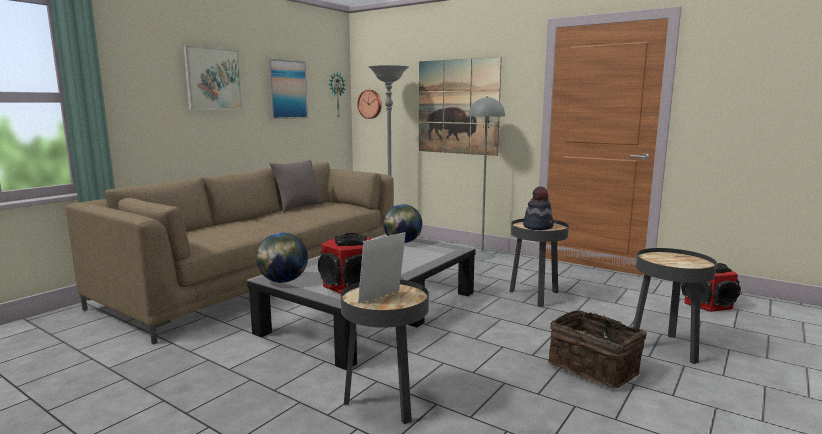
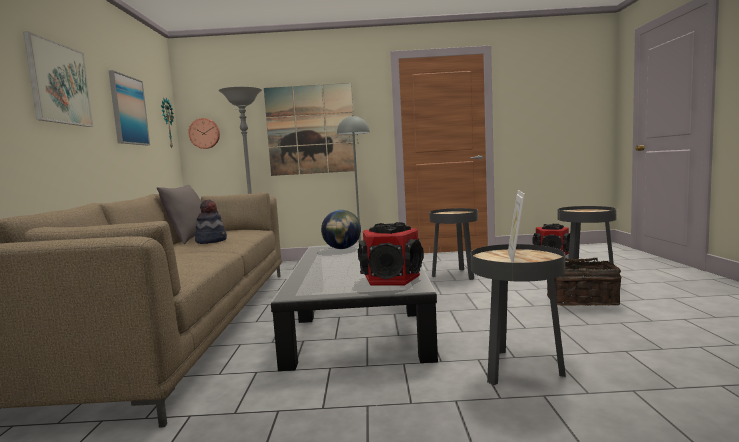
camera: 35 degrees left, 5 degrees down
(283, 281) = (317, 292): globe -> none
(538, 227) = (452, 213): hat -> hat (211, 241)

